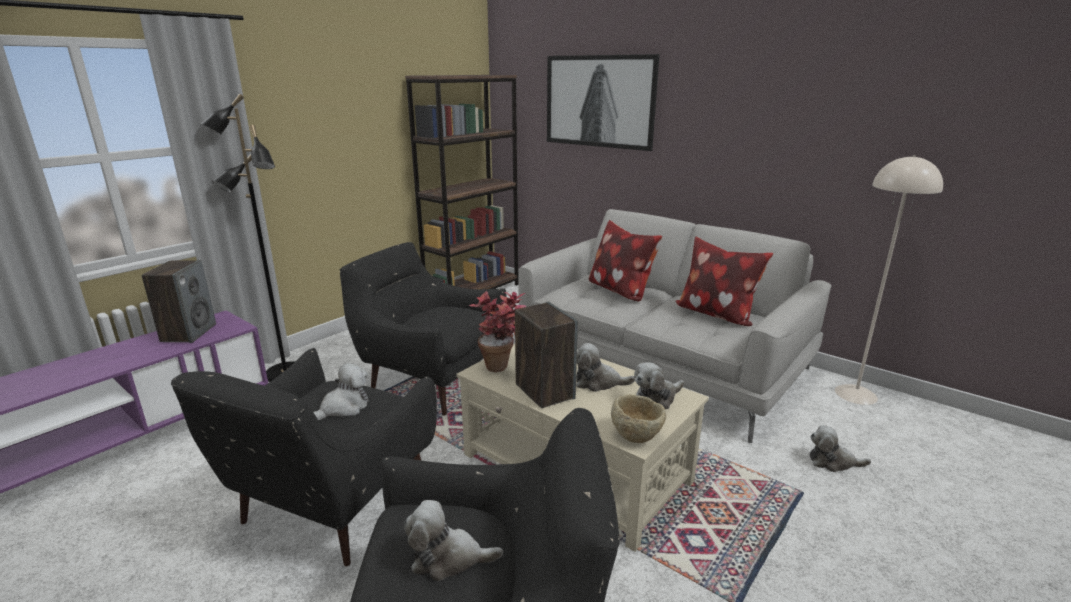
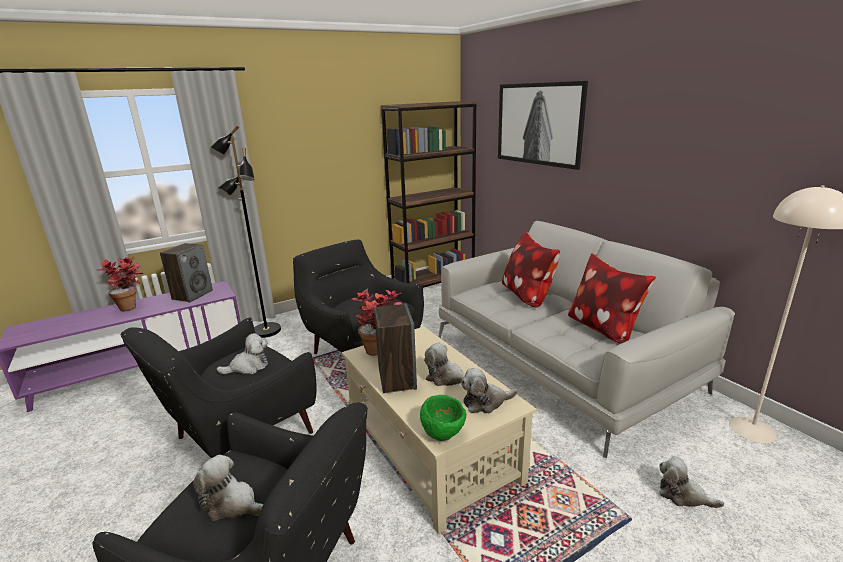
camera: 20 degrees right, 0 degrees up
(99, 357) = (132, 306): none -> potted plant
(636, 435) = (444, 433): beige bowl -> green bowl

